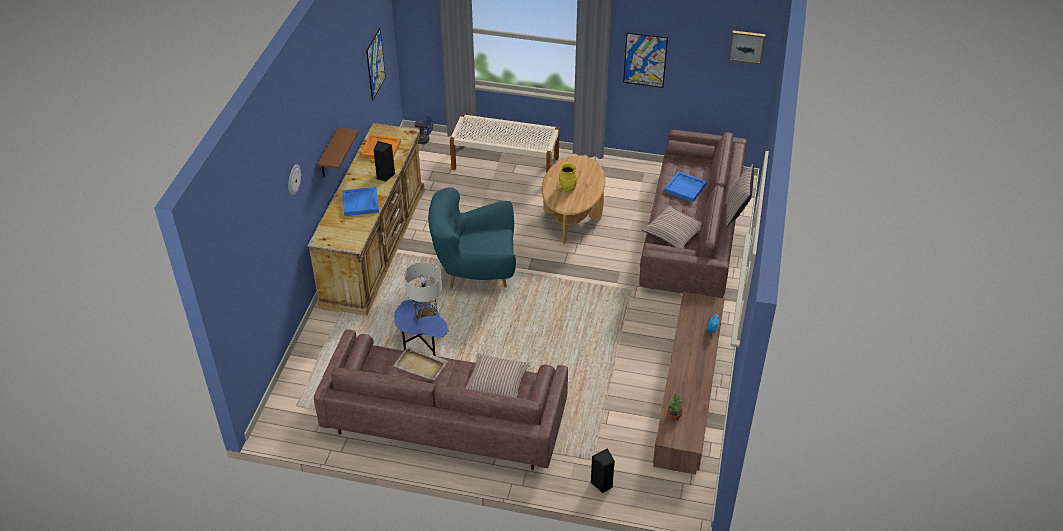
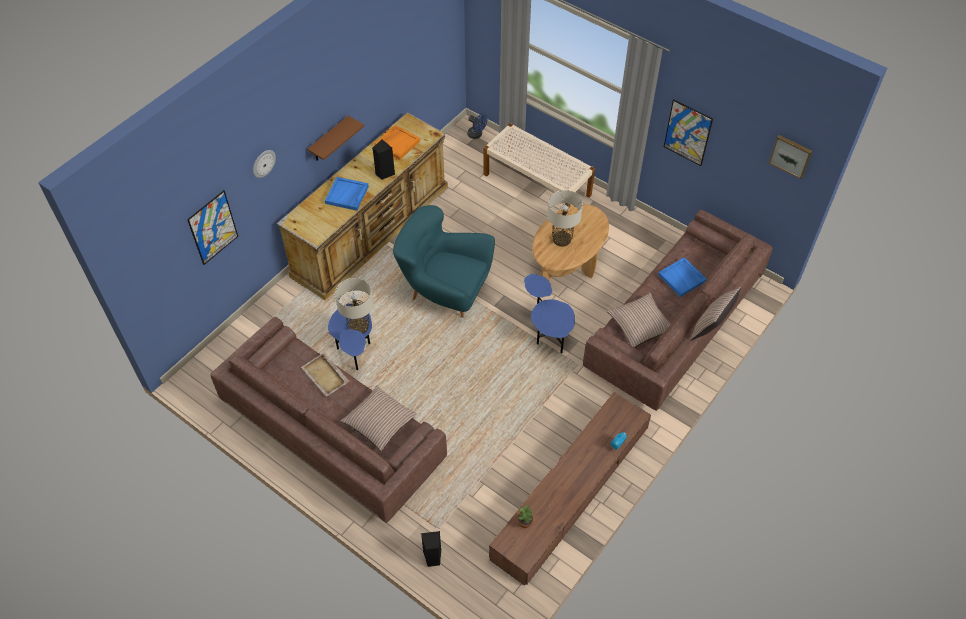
camera: 25 degrees right, 10 degrees up
(375, 64) = (423, 56): picture -> picture (213, 227)
(567, 188) = (561, 239): yellow vase -> table lamp
(589, 274) = (547, 333): none -> blue side table

